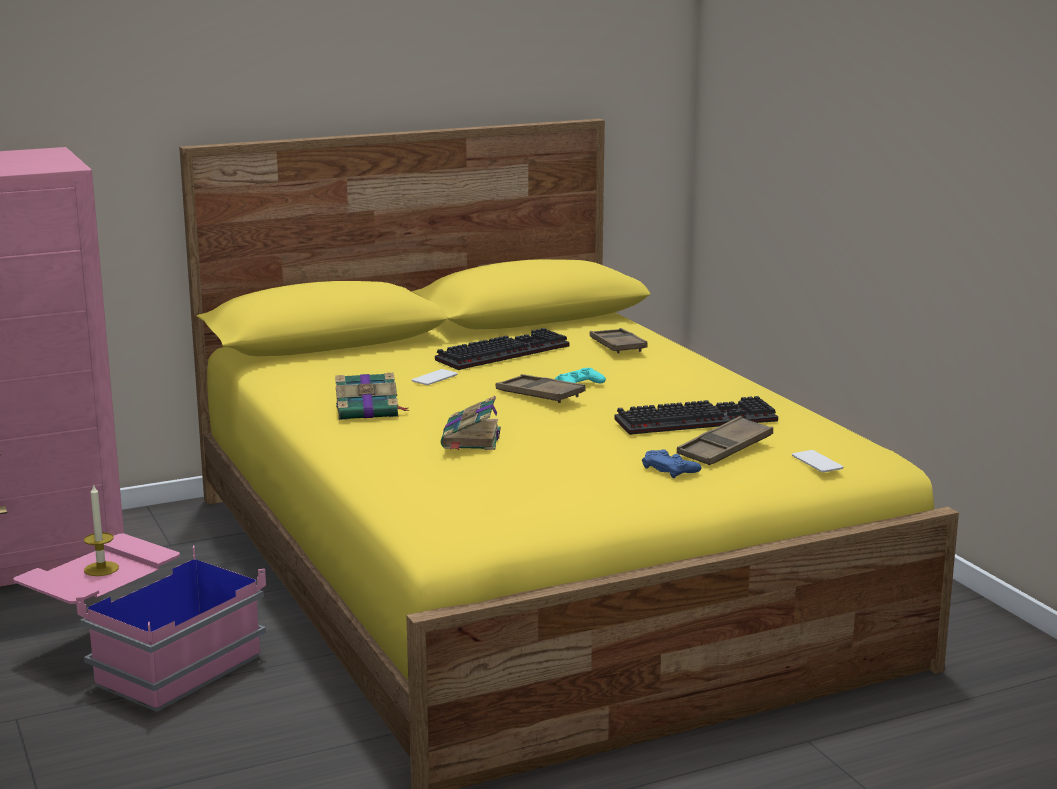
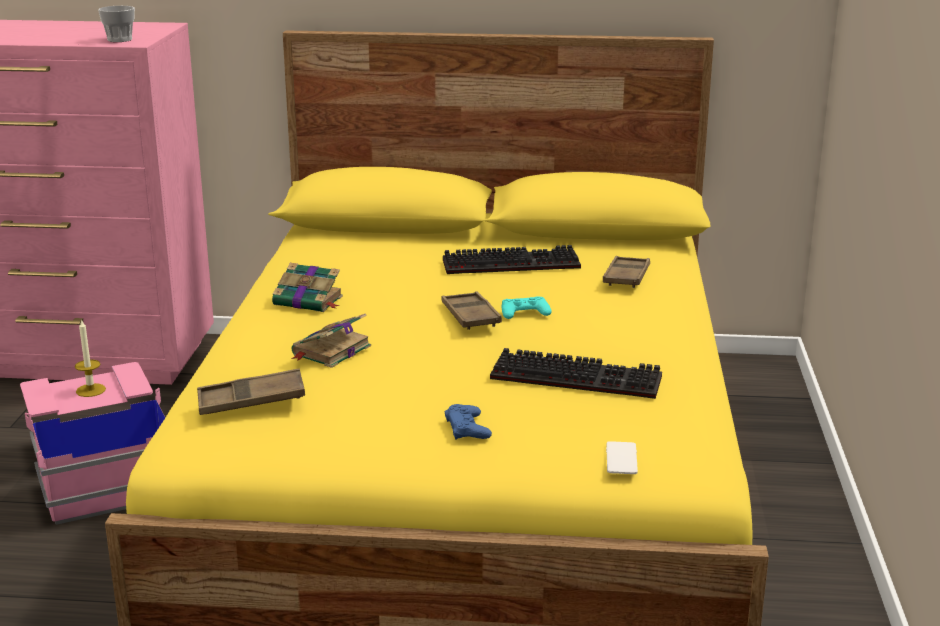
camera: 30 degrees right, 5 degrees up
(40, 166) = (119, 40): none -> cup
(434, 378) = (413, 278): phone -> none
(725, 449) = (552, 418): brown tray -> brown tray (251, 400)

